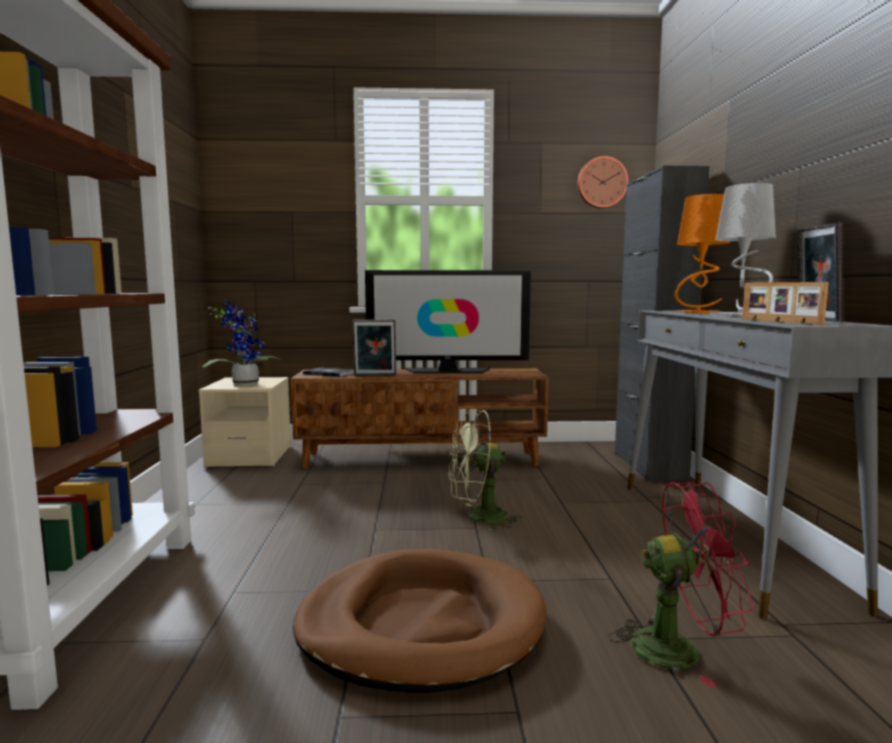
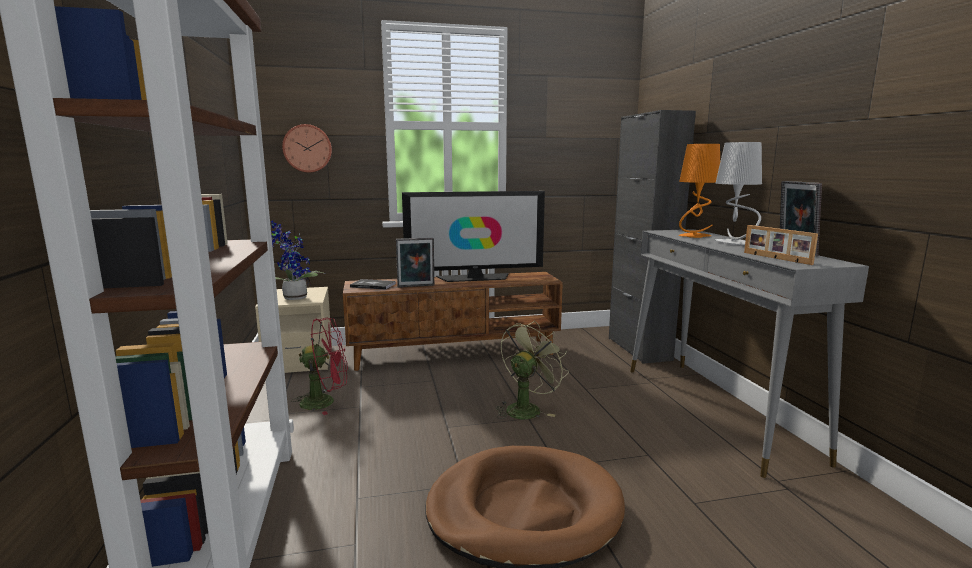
camera: 10 degrees left, 5 degrees up
(478, 518) = (526, 408): green fan -> green fan turned 150 degrees clockwise
(601, 183) = (596, 112): wall clock -> wall clock (307, 148)
(679, 648) = (716, 508): red fan -> red fan (325, 402)

